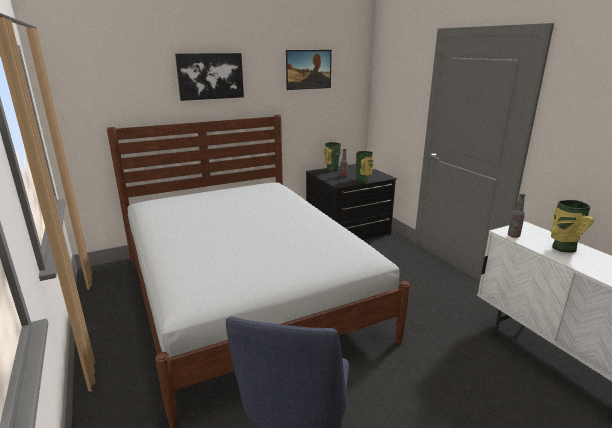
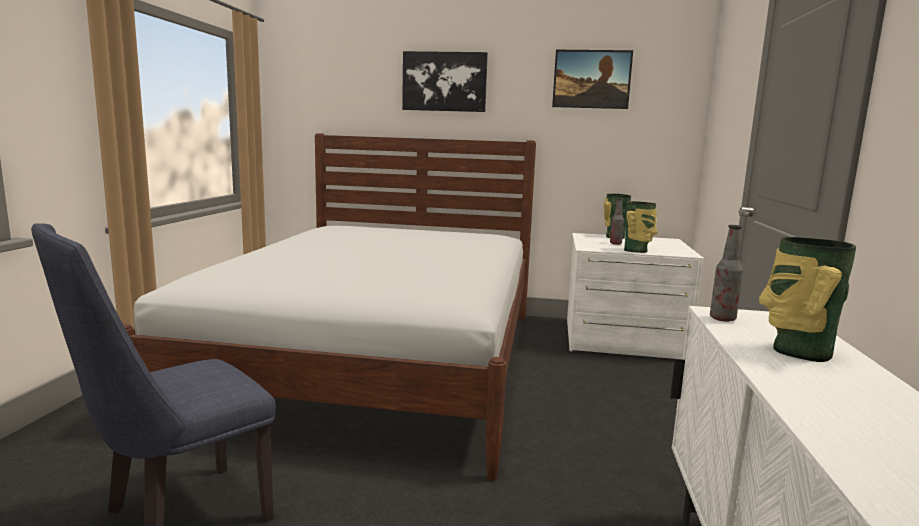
camera: 35 degrees right, 10 degrees down
(348, 229) = (622, 339): black dresser -> white dresser

